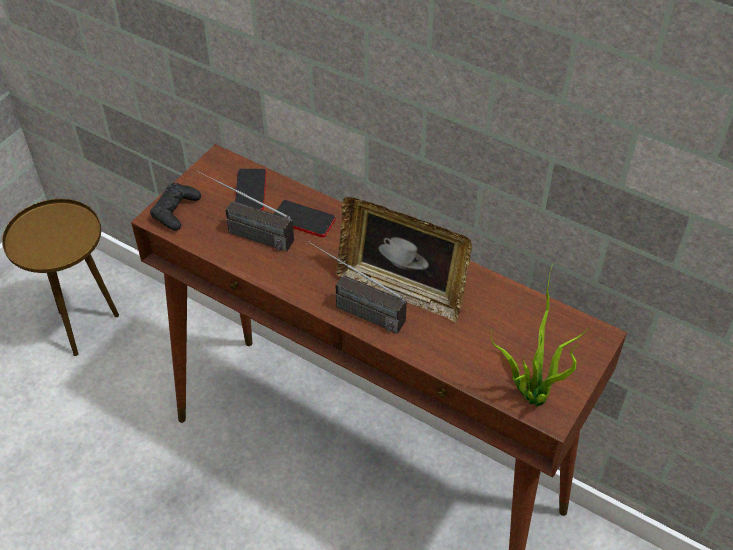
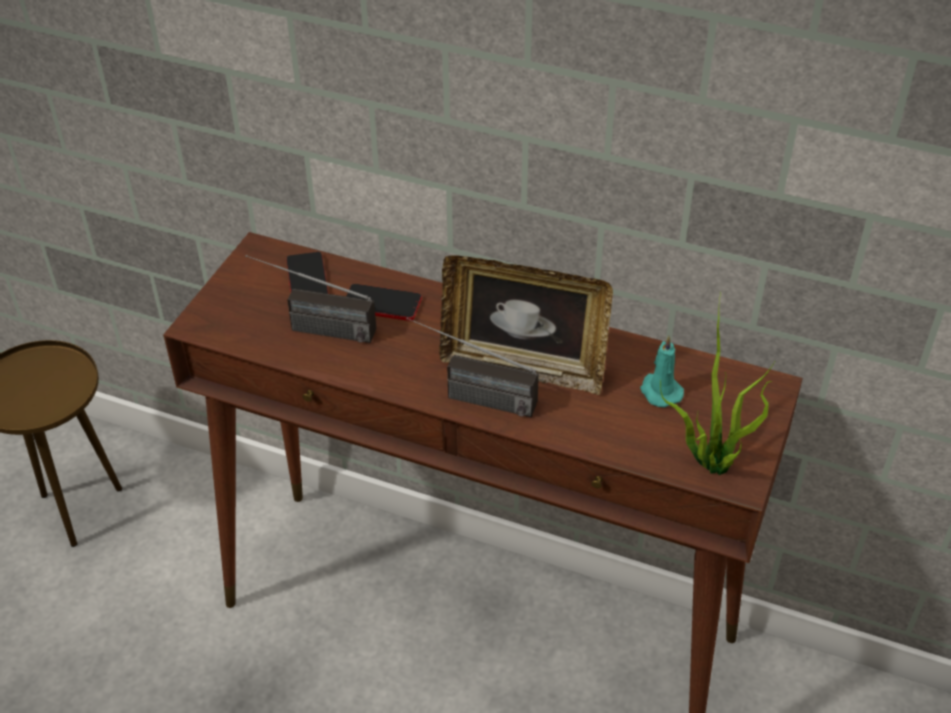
camera: 10 degrees left, 5 degrees down
(175, 211) = (218, 314): black game controller -> none
(506, 326) = (659, 391): none -> turquoise candle

